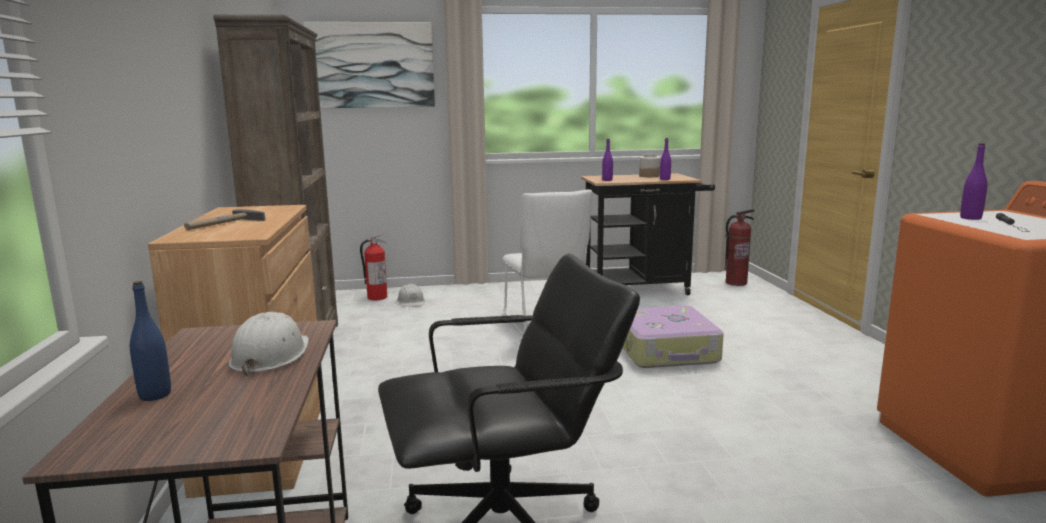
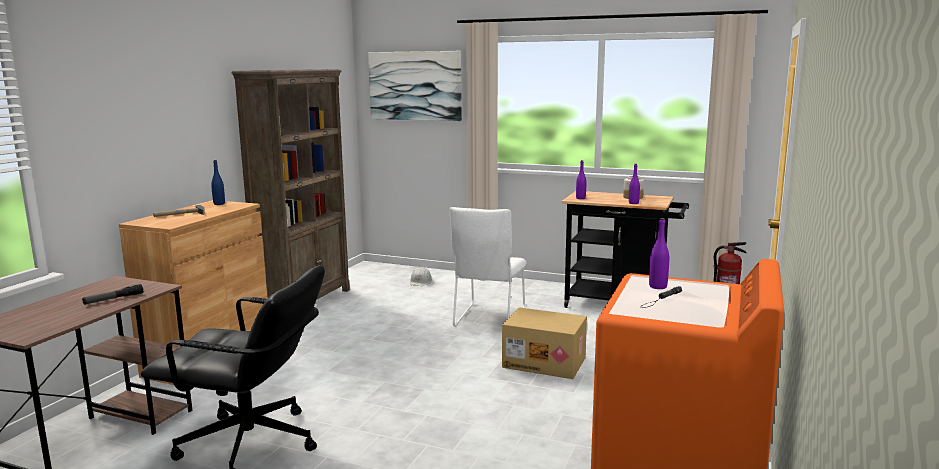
camera: 30 degrees right, 0 degrees up
(155, 395) = (40, 308): blue bottle -> blue bottle (219, 204)
(270, 355) = (113, 299): white hard hat -> flashlight
(377, 297) = (402, 274): fire extinguisher -> none
(666, 351) = (545, 362): suitcase -> cardboard box

